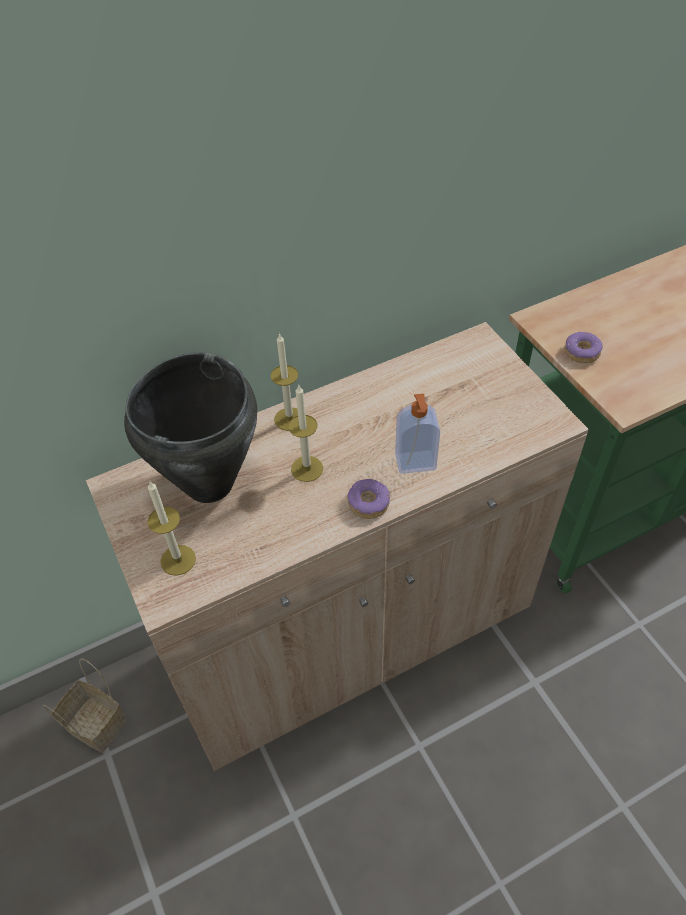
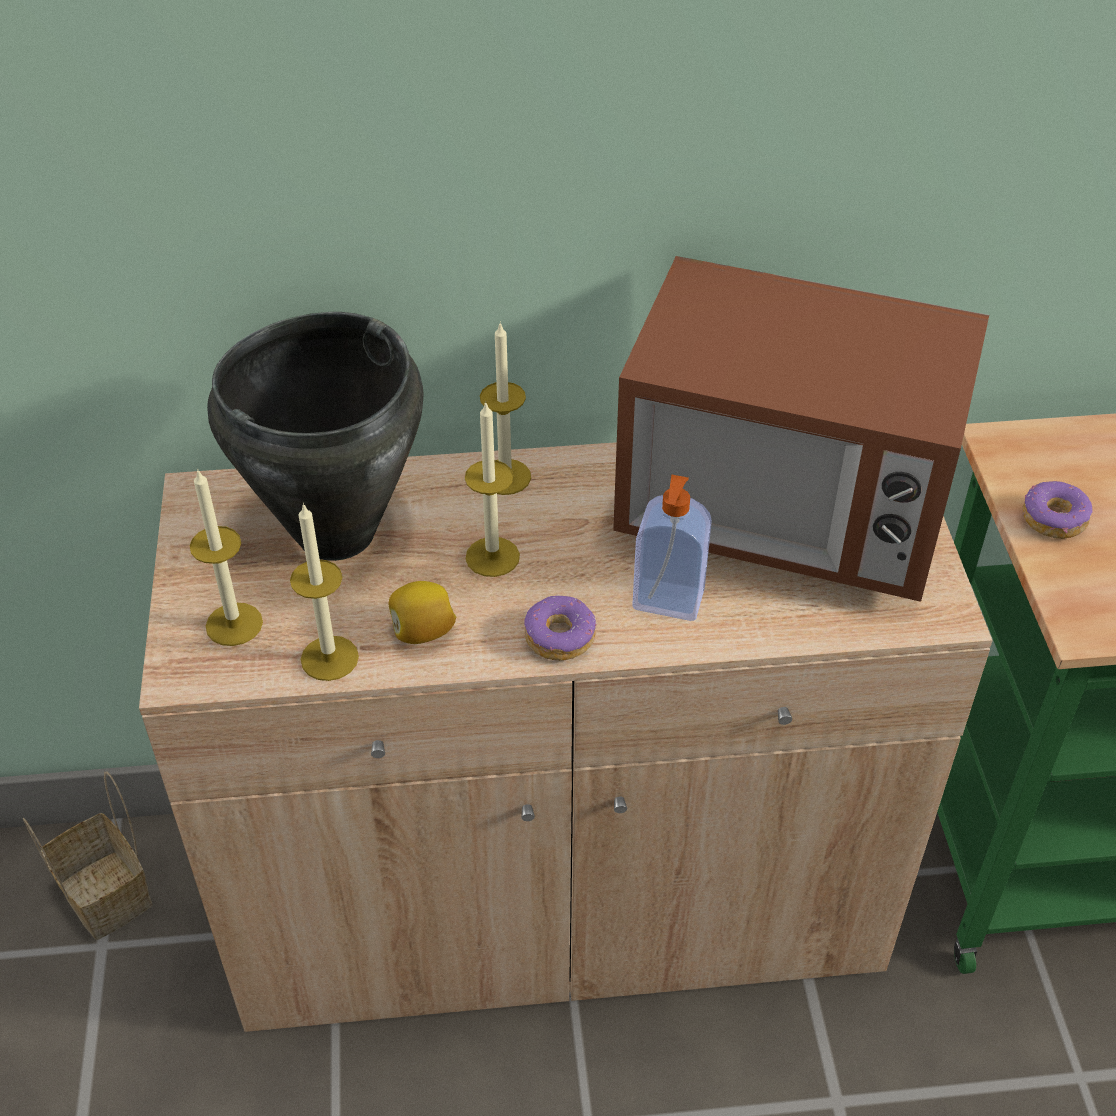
camera: 20 degrees right, 5 degrees down
(245, 561) = (329, 658): none -> candle
(291, 526) = (422, 632): none -> lemon
(449, 394) = (782, 515): none -> microwave

